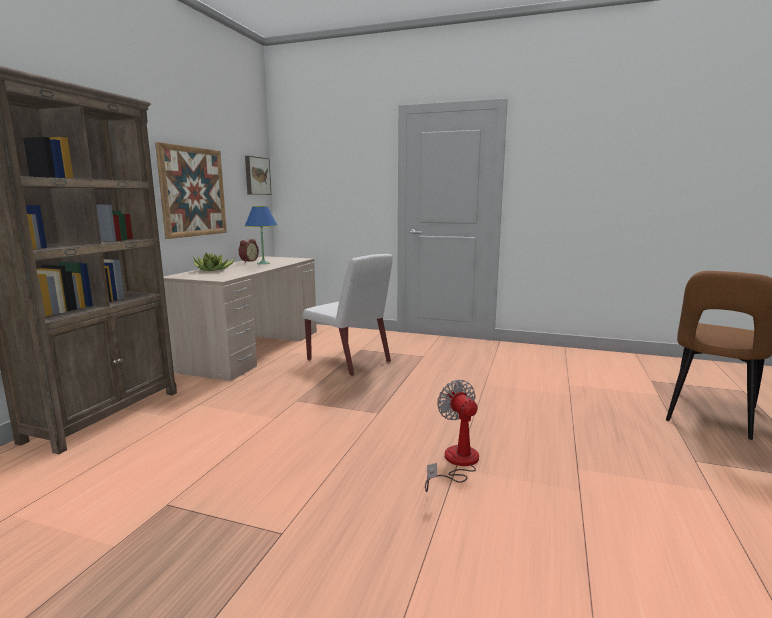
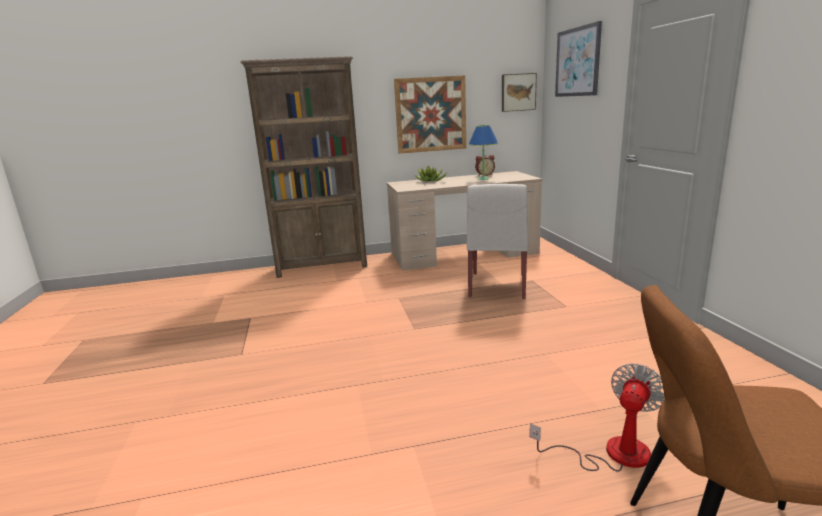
camera: 60 degrees right, 5 degrees up
(328, 152) = (577, 62): none -> picture
(456, 463) = (365, 383): fan -> fan (611, 453)

